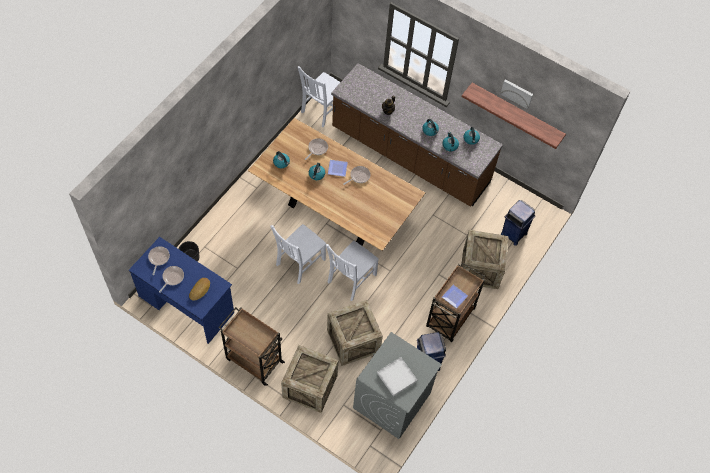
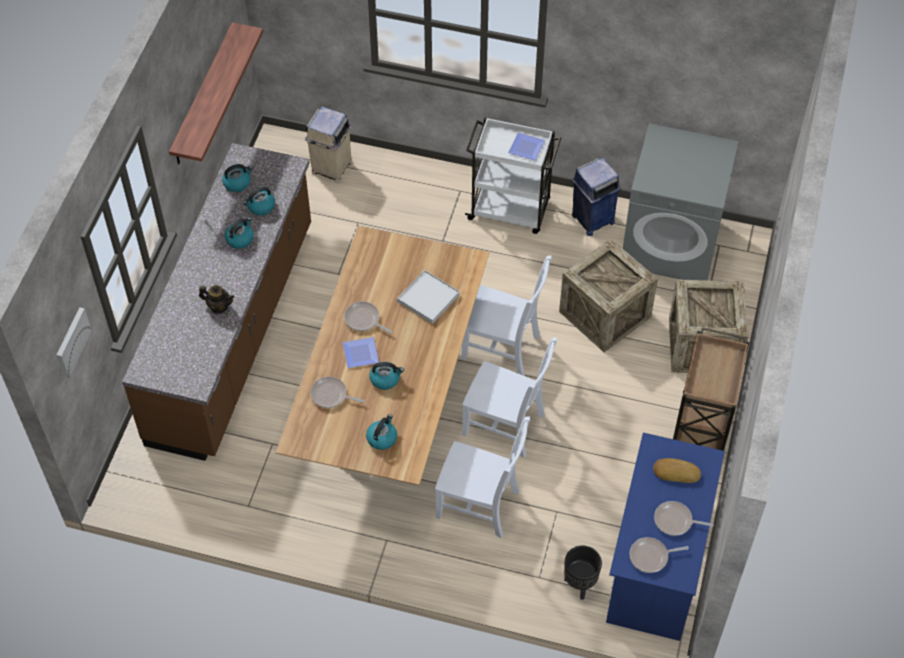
camera: 105 degrees left, 5 degrees down
(322, 110) = (175, 494): white chair -> white chair (480, 505)
(397, 377) = (695, 165): white tray -> white tray (428, 298)
(450, 318) = (510, 210): brown cart -> white cart
(480, 268) = (410, 194): crate -> none
(513, 233) = (331, 168): blue trash can -> beige trash can
(517, 93) = (193, 68): picture -> picture (71, 341)

